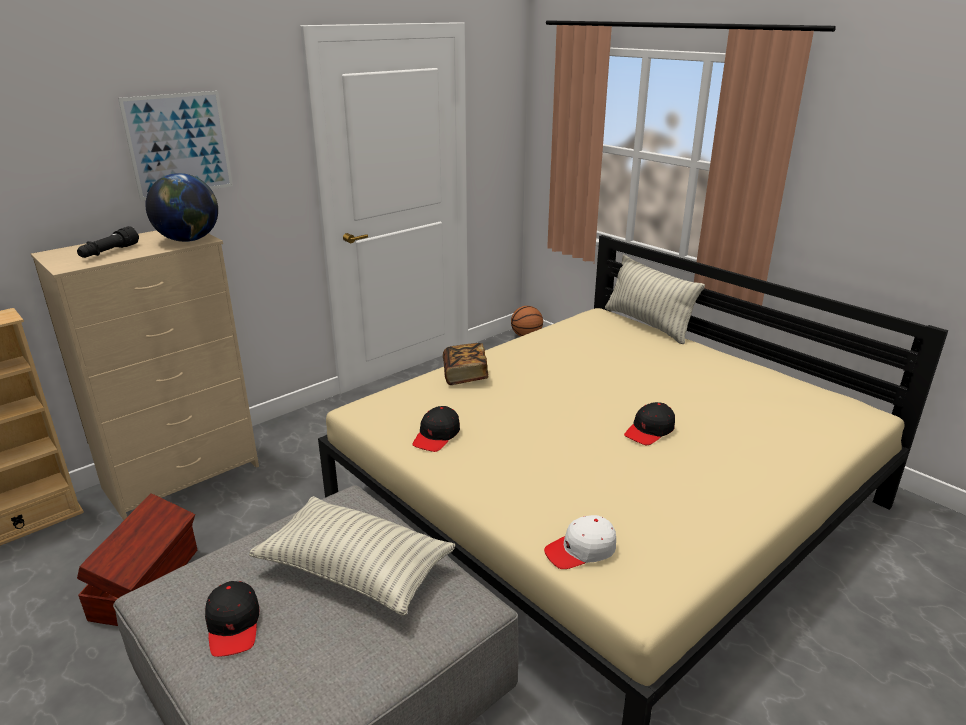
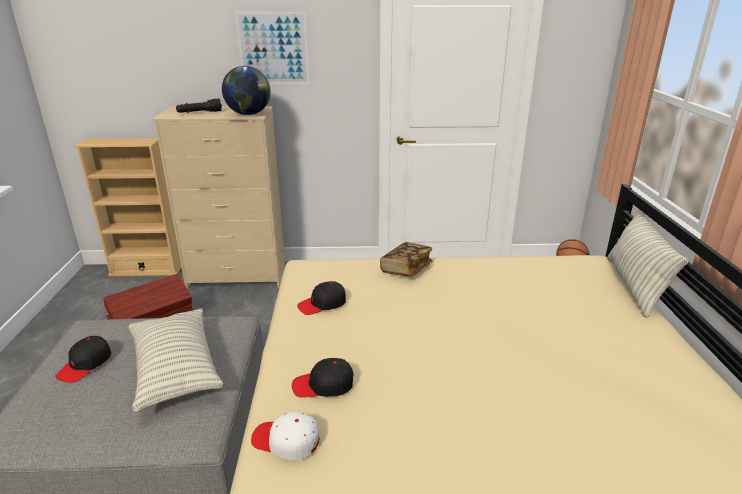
camera: 40 degrees right, 0 degrees up
(649, 431) = (488, 378): black cap -> black cap (323, 385)

